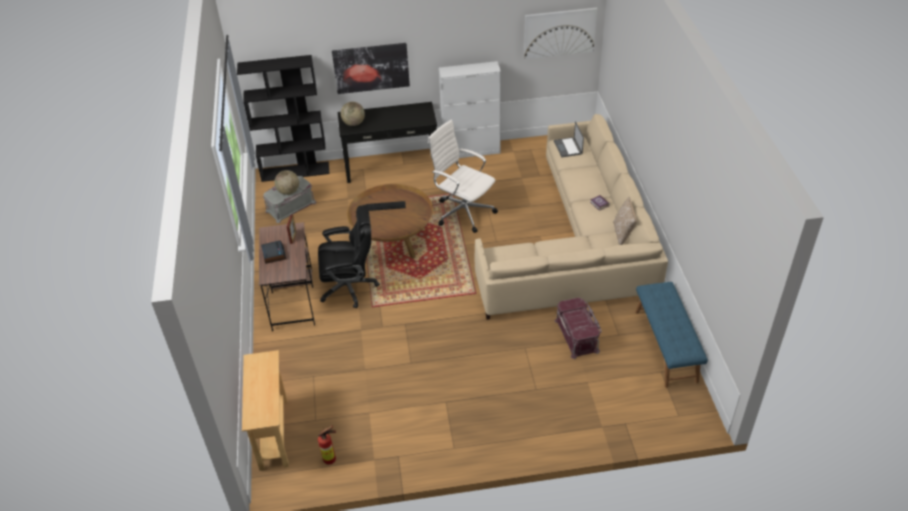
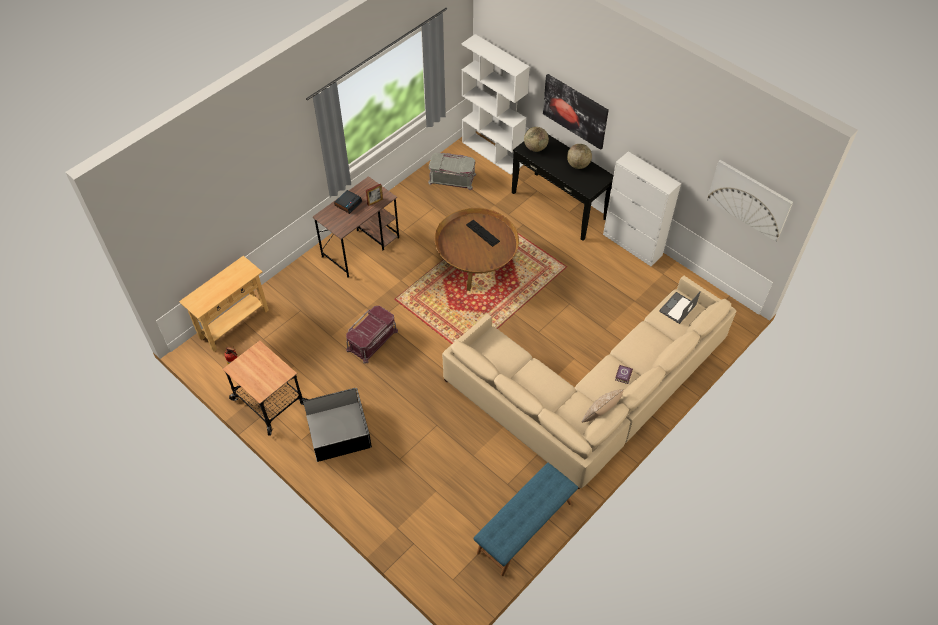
camera: 50 degrees right, 10 degrees up
(288, 191) = (451, 165): globe -> globe (578, 165)
(295, 171) = (493, 153): black bookcase -> white bookcase
(350, 287) = (402, 271): black office chair -> none
(390, 451) = (269, 402): none -> cart
(463, 211) = (552, 288): white office chair -> none
(468, 416) = (338, 430): none -> black storage box
(577, 335) = (481, 454): red storage box -> red storage box (372, 340)

